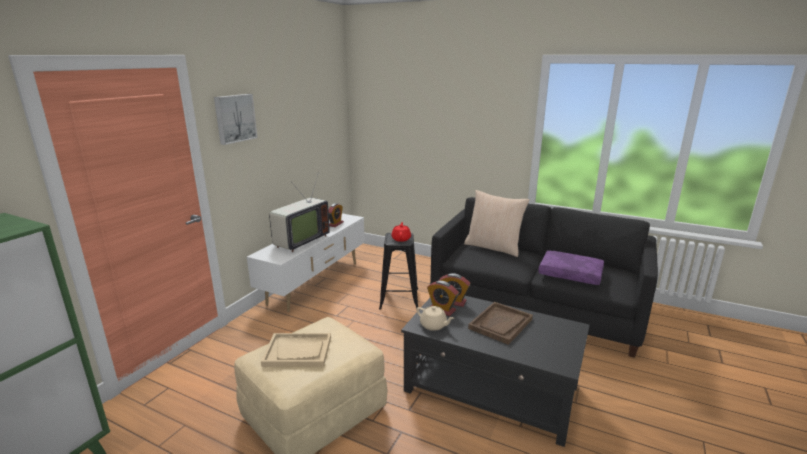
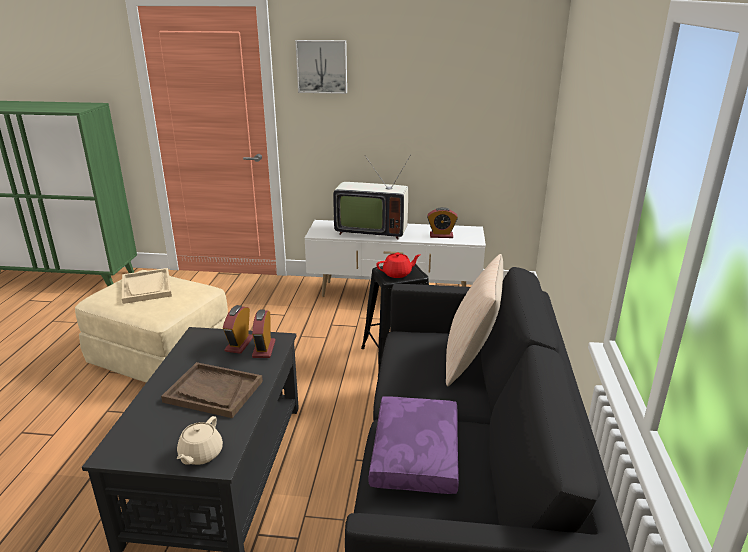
camera: 70 degrees right, 5 degrees up
(433, 325) = (200, 344): beige teapot -> beige teapot (200, 454)

